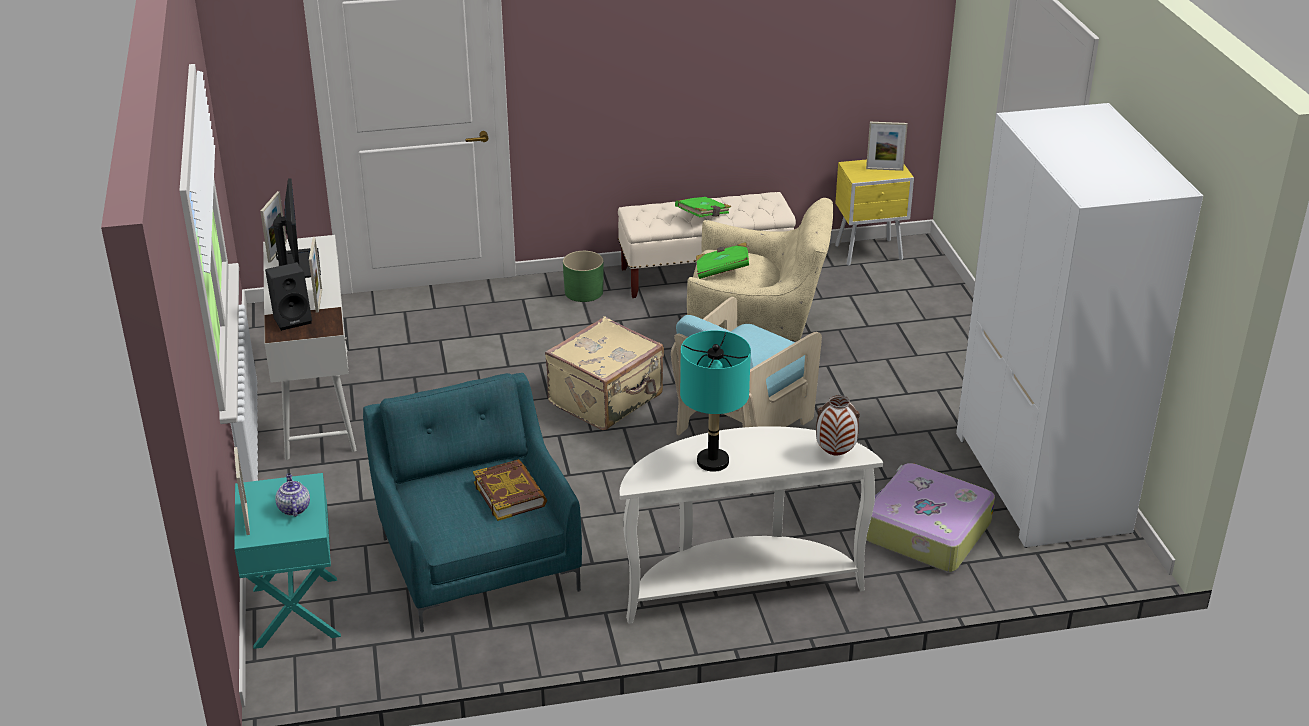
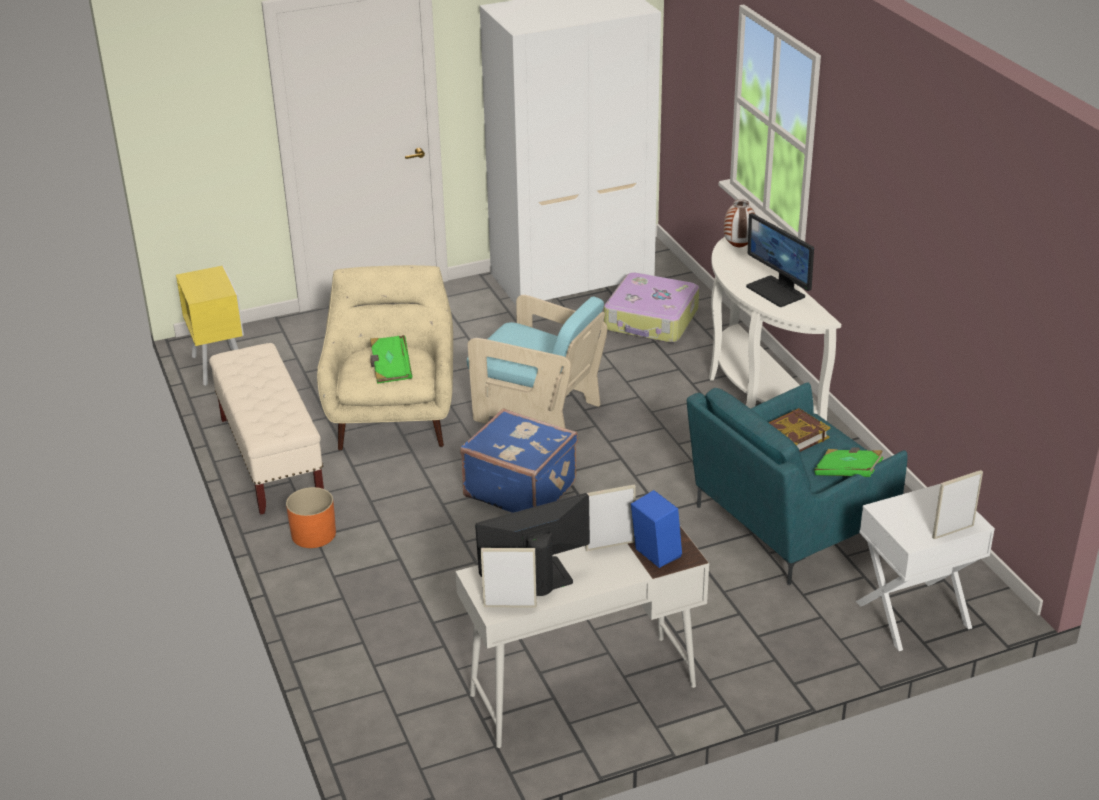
camera: 100 degrees left, 0 degrees up
(293, 319) = (654, 555): black speaker -> blue speaker
(293, 508) = (921, 508): teapot -> none
(294, 612) = (914, 615): turquoise nightstand -> white nightstand
(584, 292) = (313, 534): green planter -> orange planter
(607, 400) = (520, 488): beige suitcase -> blue suitcase
(703, 216) = (277, 390): green book -> green book (847, 473)
(712, 462) = (776, 291): turquoise table lamp -> monitor
(884, 169) = (205, 279): picture frame -> none

